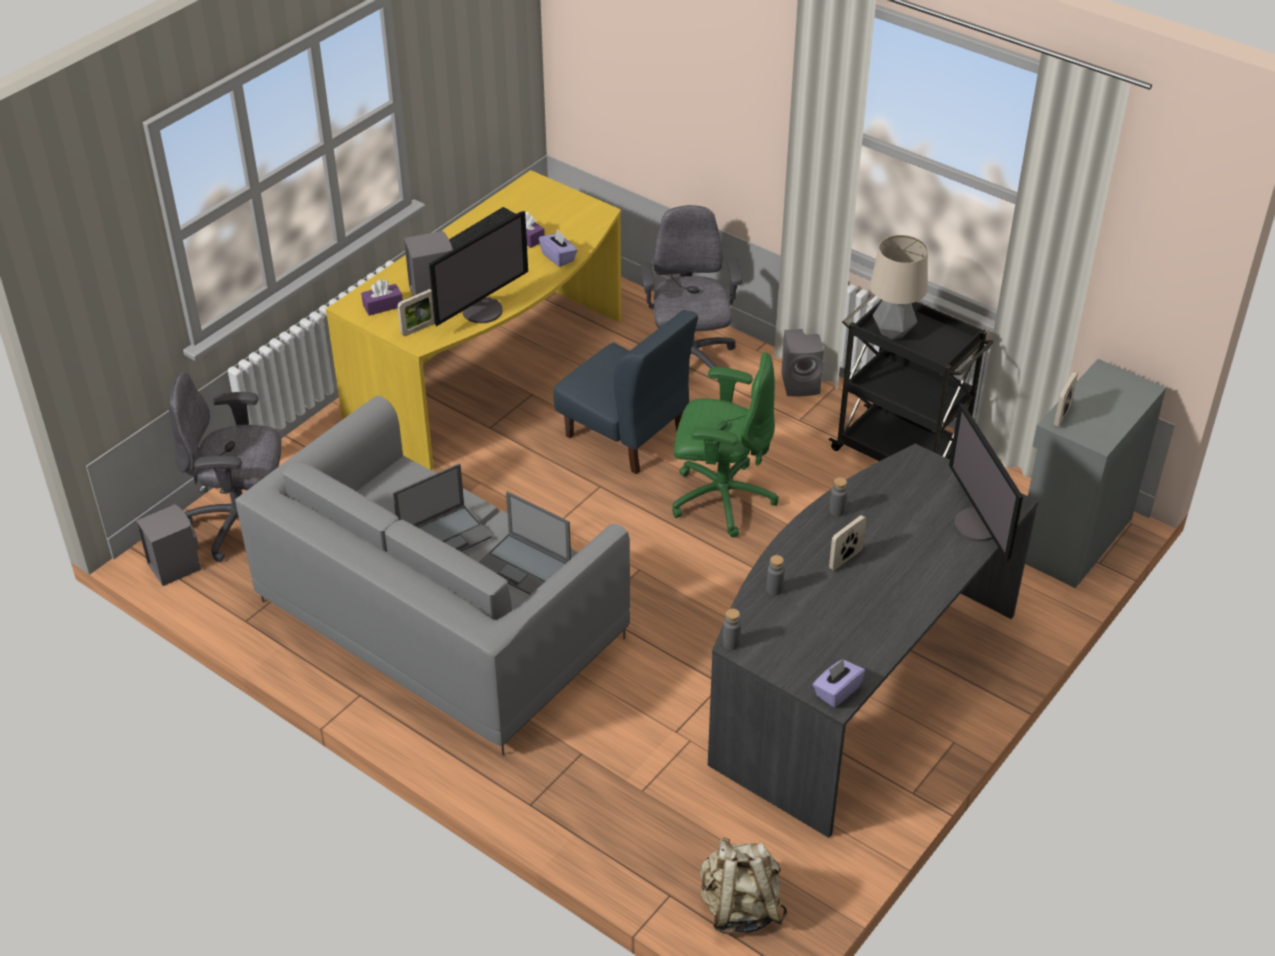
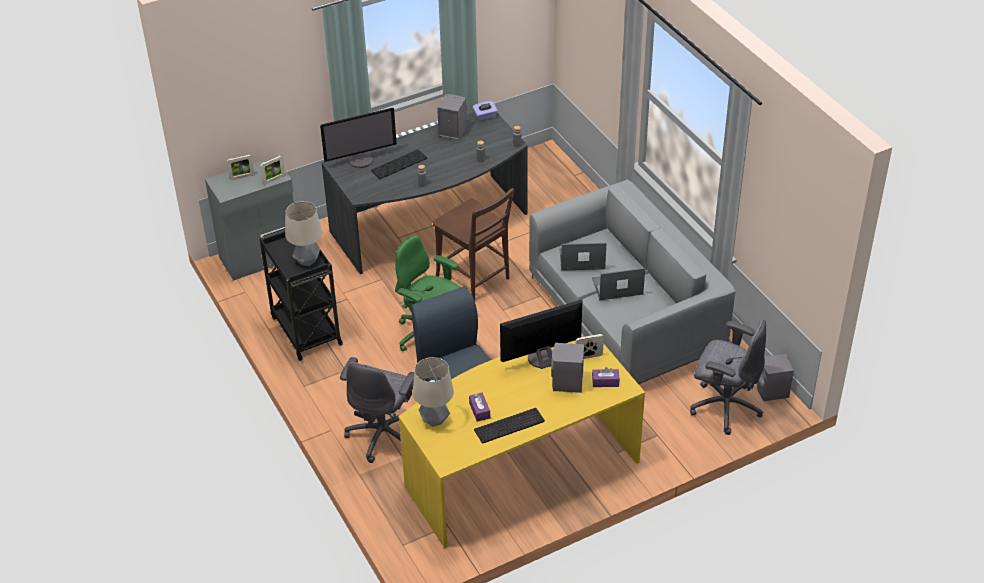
camera: 155 degrees left, 0 degrees up
(524, 565) = (581, 259): laptop -> laptop turned 60 degrees counterclockwise
(558, 257) = (468, 386): purple tissue box -> none
(574, 215) = (434, 420): none -> table lamp
(714, 607) = (475, 279): none -> brown chair
(740, 907) = (547, 163): beige backpack -> none
(802, 384) = (322, 394): grey speaker -> grey speaker (452, 131)
(845, 559) = (437, 163): picture frame -> picture frame (242, 177)
(908, 537) = (399, 163): none -> keyboard
(978, 525) = (361, 159): monitor -> monitor turned 60 degrees clockwise

